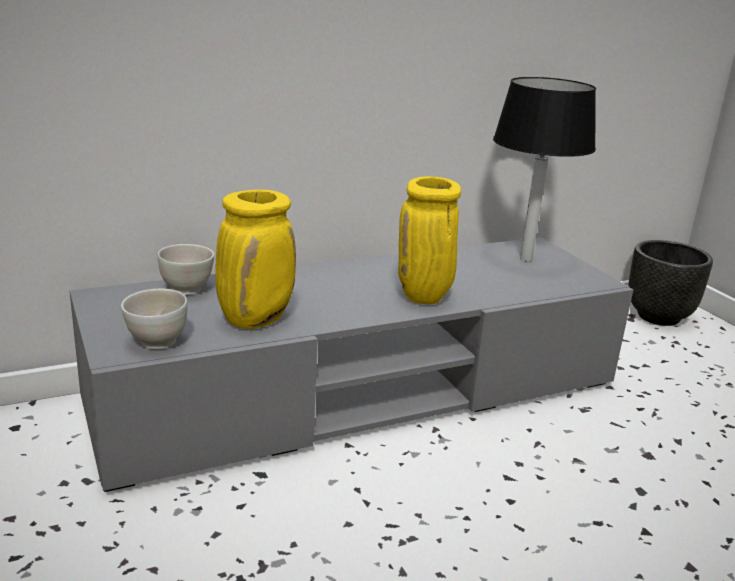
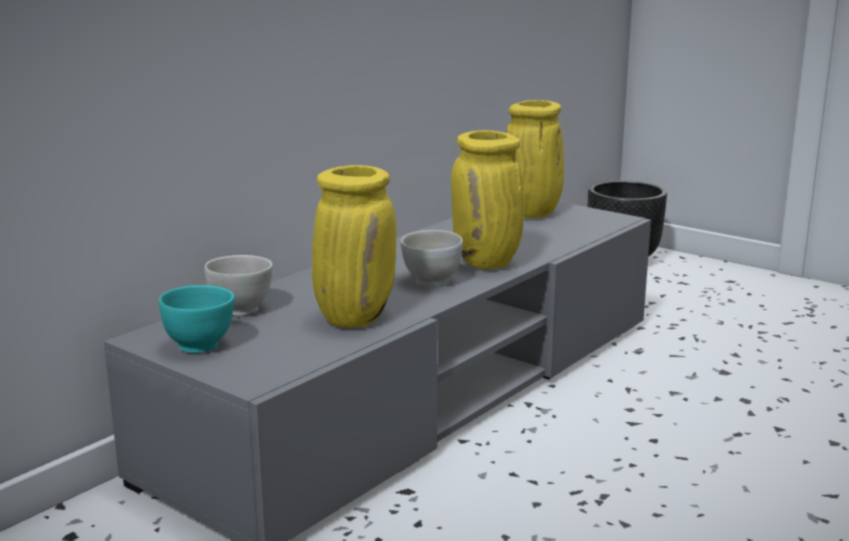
camera: 25 degrees left, 5 degrees down
(120, 312) = (200, 346): none -> turquoise bowl
(156, 342) = (284, 361): white bowl -> white bowl (431, 282)
(526, 259) = (532, 214): black table lamp -> yellow vase

